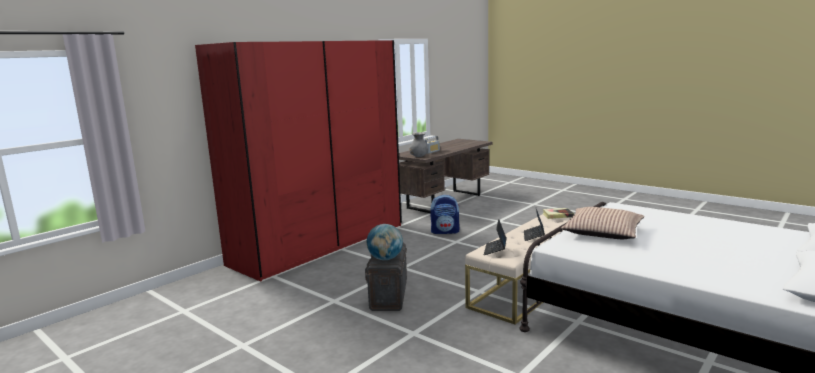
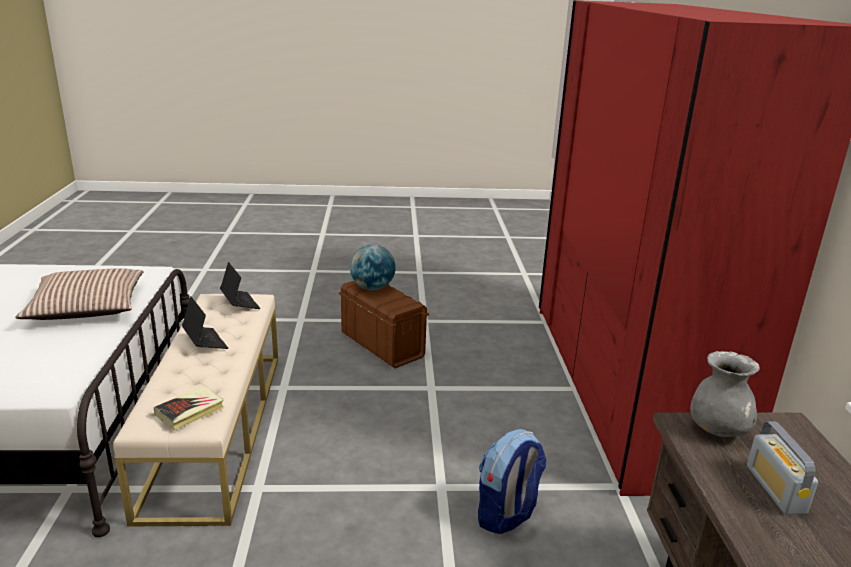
camera: 135 degrees right, 10 degrees up
(388, 295) = (382, 345): grey storage box -> brown storage box

